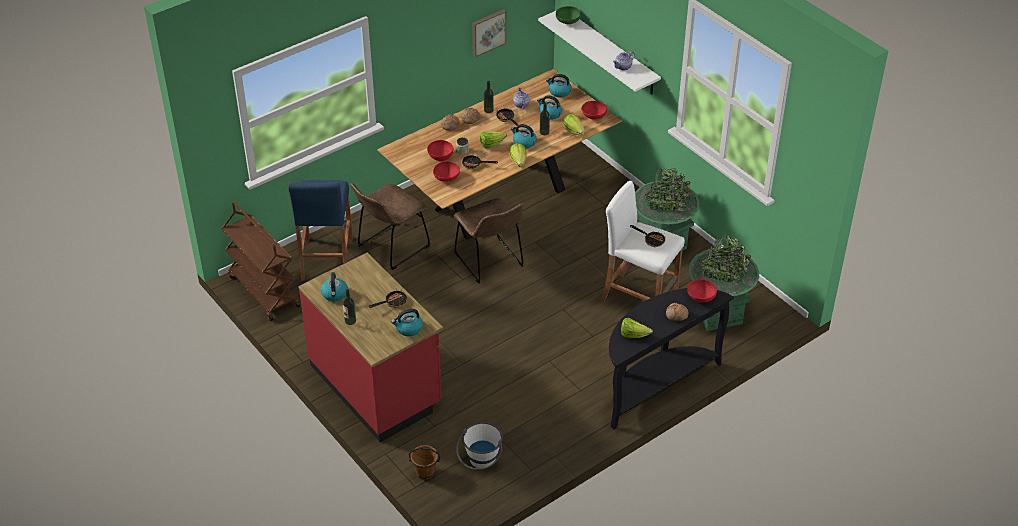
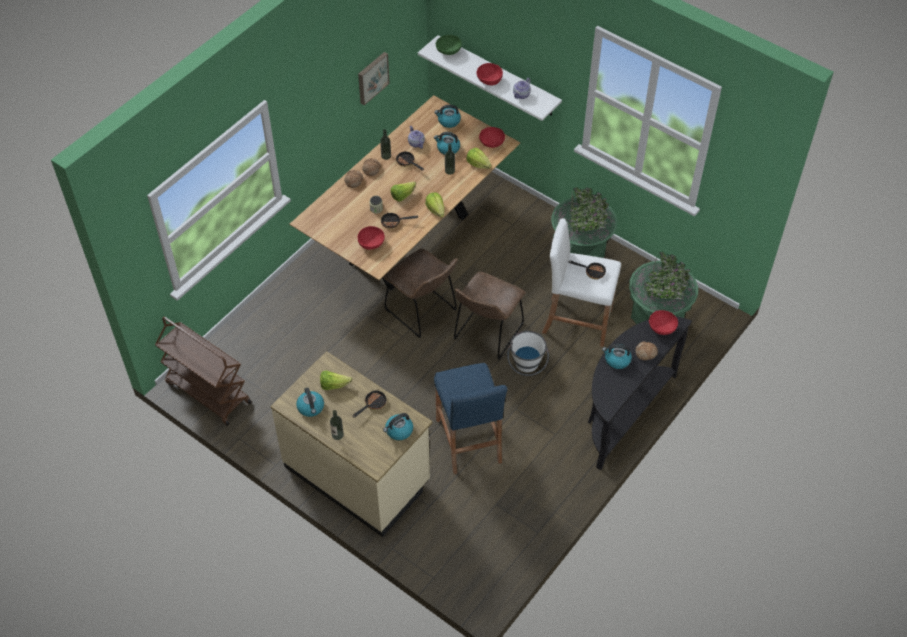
camera: 15 degrees left, 10 degrees up
(326, 258) = (259, 342): blue stool -> blue stool (468, 440)
(376, 385) = (358, 474): red counter -> beige counter
(391, 248) = (319, 316): brown chair -> brown chair (486, 334)
(425, 472) = (437, 559): brown bucket -> none
(440, 156) = (356, 219): red bowl -> red bowl (489, 80)
(480, 463) = (487, 536): white bucket -> white bucket (526, 367)
(524, 142) = (434, 187): kettle -> kettle (617, 360)
(633, 335) = (613, 384): lettuce -> lettuce (333, 385)

